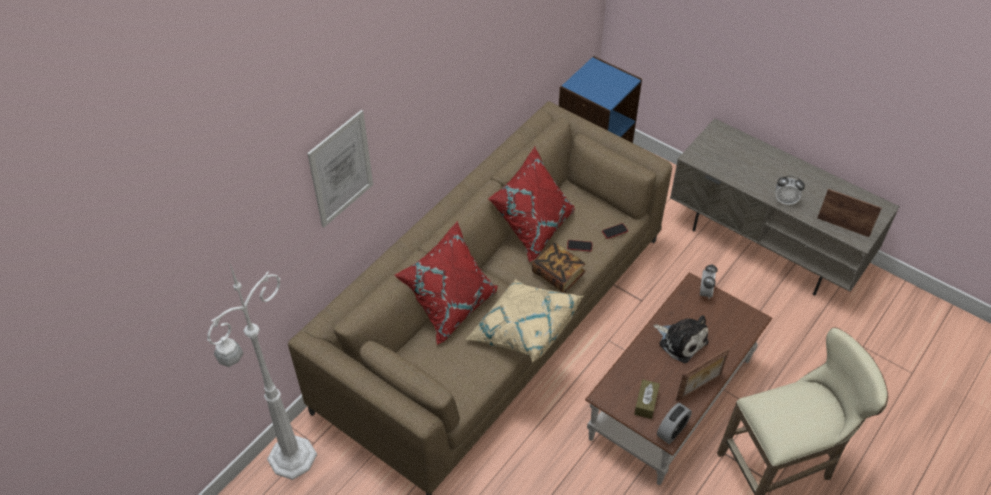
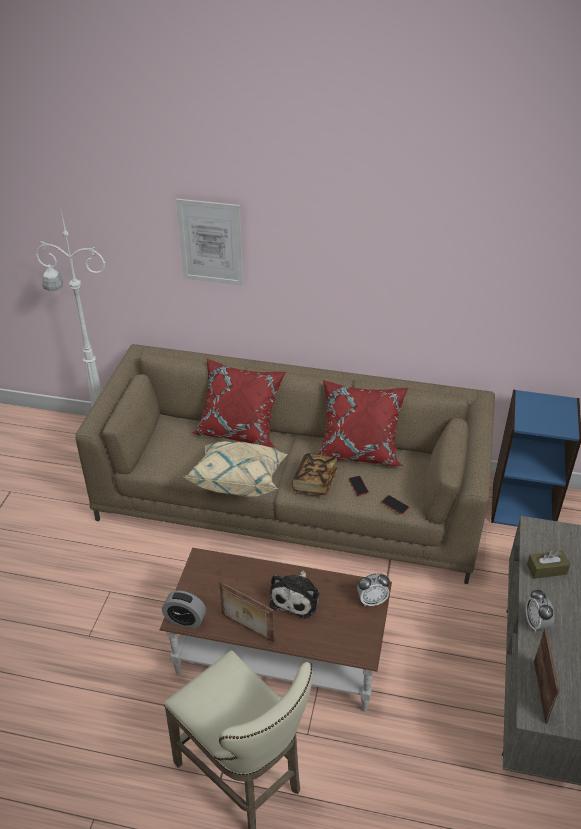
camera: 65 degrees right, 10 degrees down
(646, 402) = (208, 591): brown tissue box -> brown tissue box (546, 569)

